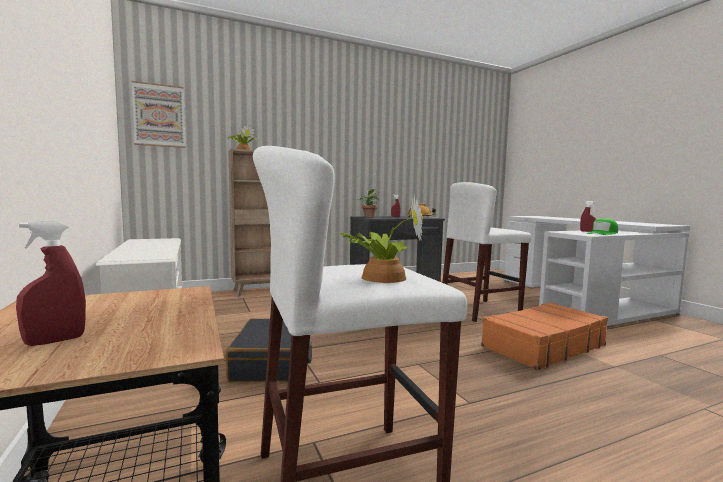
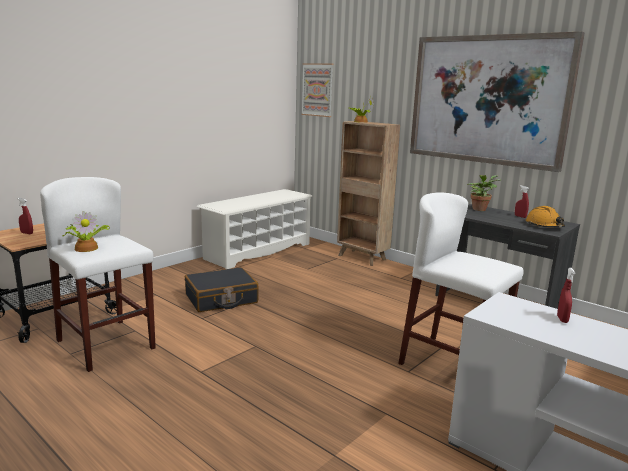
camera: 65 degrees right, 10 degrees up
(354, 135) = (488, 100): none -> picture
(542, 346) = (357, 408): orange suitcase -> none
(602, 233) = (534, 327): green cap -> none

